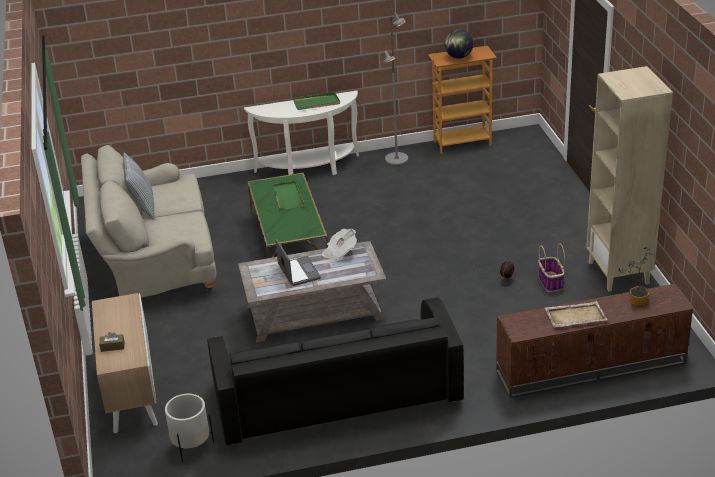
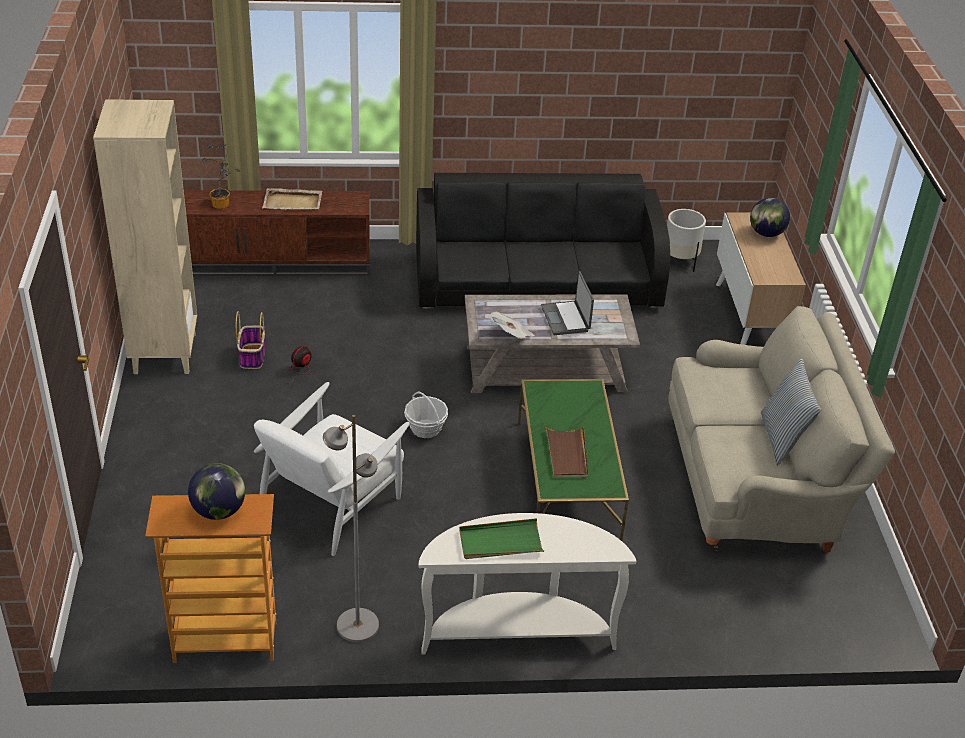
camera: 175 degrees left, 5 degrees up
(112, 346) = (766, 233): brown tissue box -> globe
(287, 197) = (567, 454): green tray -> brown tray
(395, 256) = (425, 429): none -> basket
(439, 206) = (332, 502): none -> white armchair

